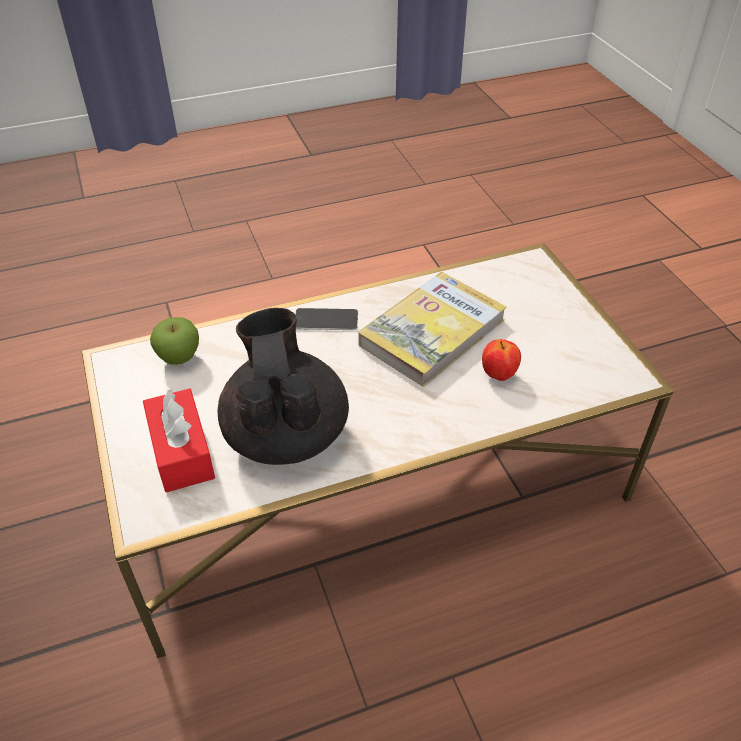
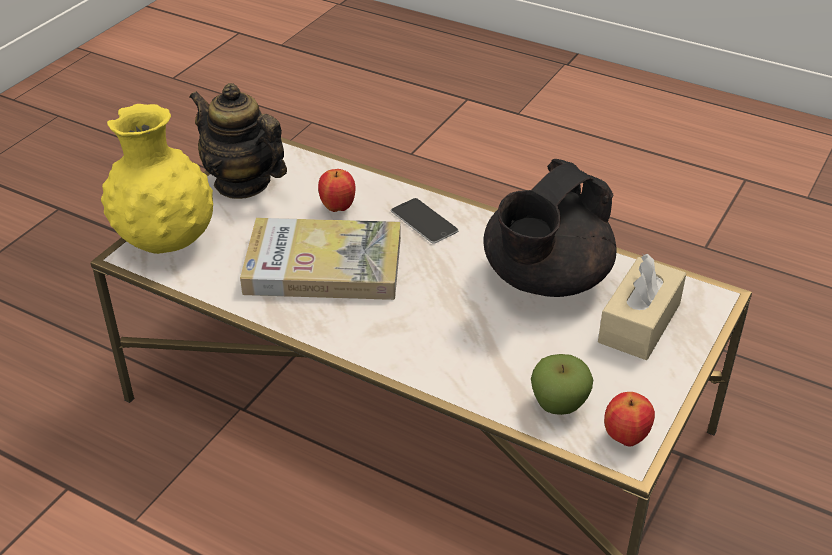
camera: 130 degrees left, 5 degrees down
(120, 368) = (625, 437): none -> apple
(181, 451) = (639, 323): red tissue box -> beige tissue box
(326, 319) = (384, 339): phone -> phone (424, 221)
(534, 277) = (166, 242): none -> yellow vase
(583, 341) = (242, 183): none -> teapot

